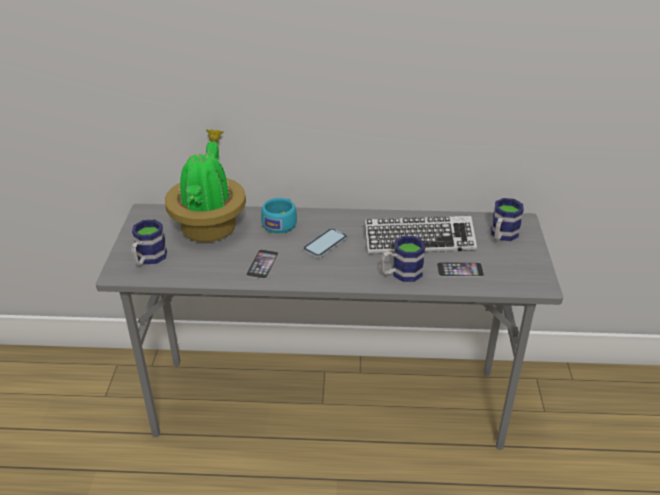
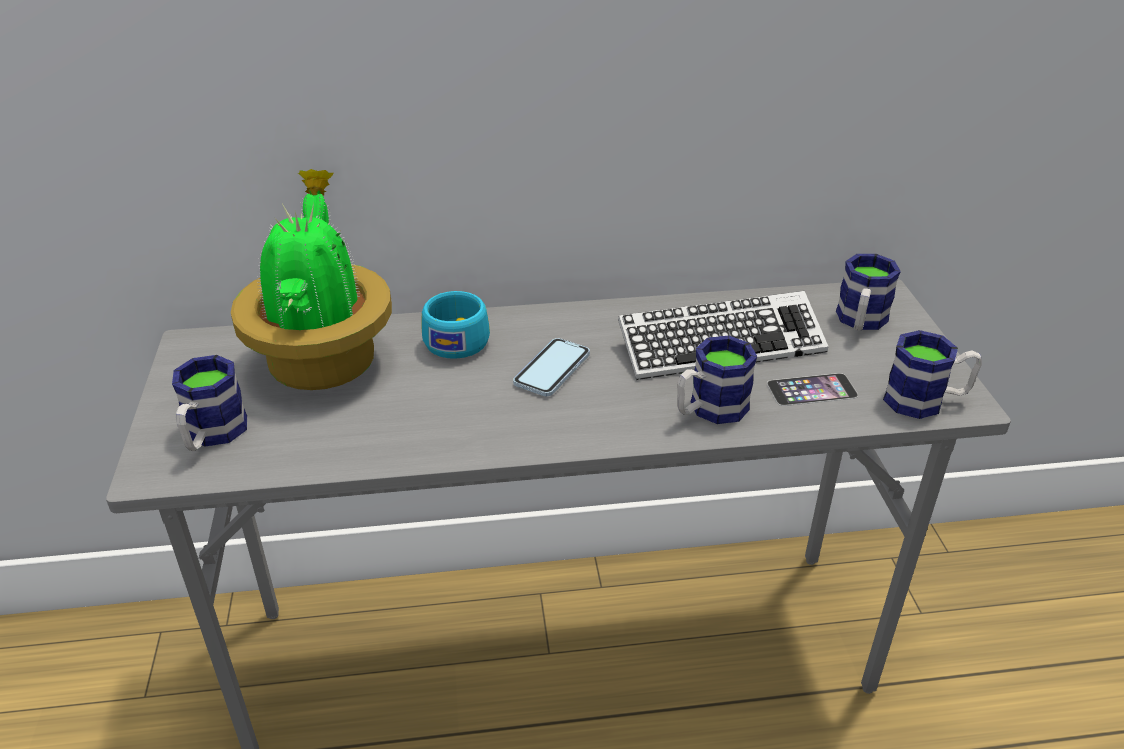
camera: 10 degrees left, 0 degrees up
(262, 264) = (442, 420): phone -> none
(520, 282) = (925, 400): none -> mug

